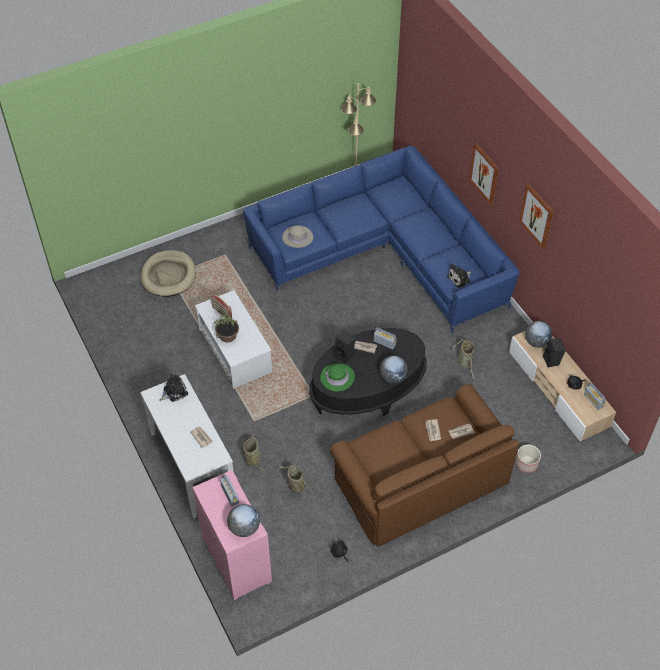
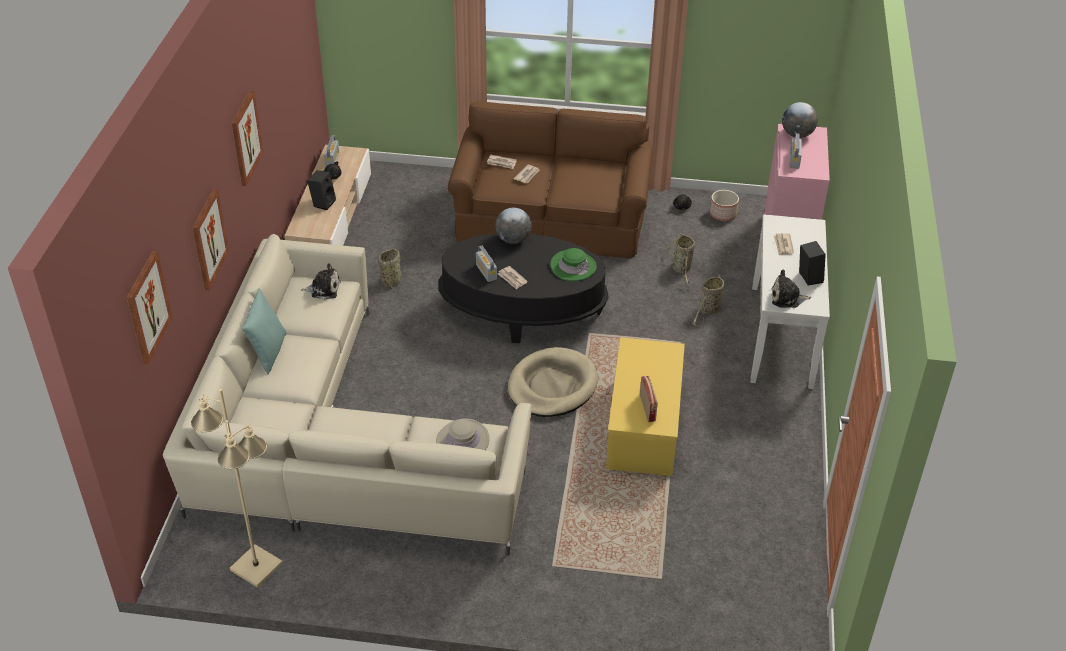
camera: 145 degrees left, 10 degrees down
(168, 275) = (662, 579): beige dog bed -> beige dog bed (552, 386)
(227, 335) = (661, 378): potted plant -> none
(235, 351) = (643, 425): white coffee table -> yellow coffee table
(345, 354) = (542, 282): black speaker -> black speaker (808, 278)
(385, 253) = (332, 443): blue sofa -> beige sofa
(436, 97) = (147, 307): none -> picture
(441, 229) = (268, 352): none -> turquoise pillow
(526, 464) = (439, 184): planter -> planter (723, 214)
(536, 342) = (315, 223): globe -> none

